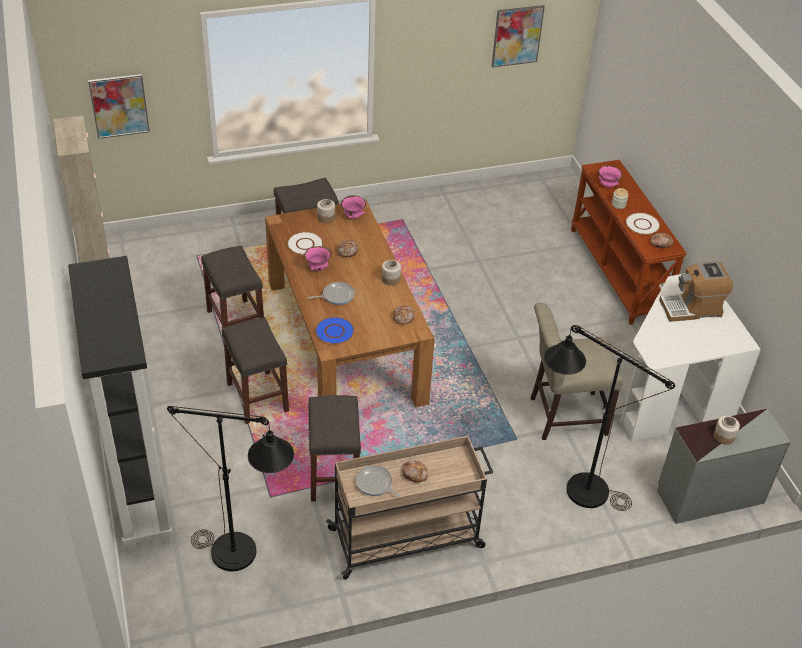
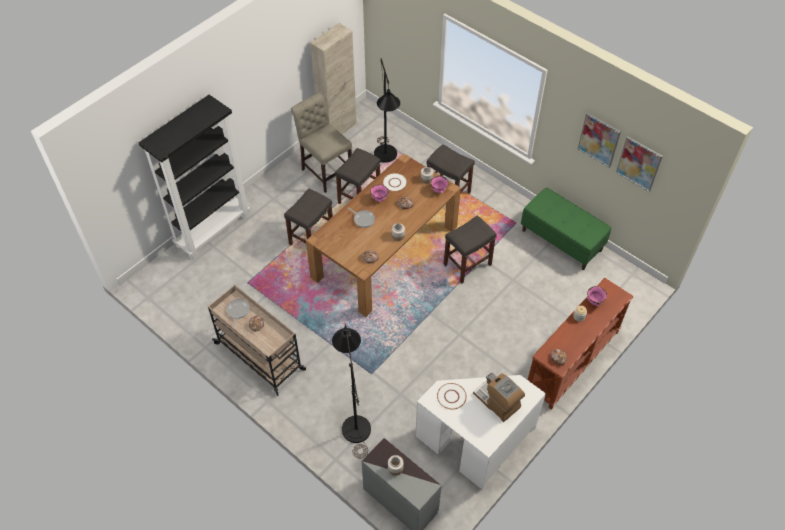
camera: 60 degrees right, 10 degrees up
(119, 106) = (396, 39): picture -> picture (599, 140)
(245, 557) = (202, 294): black floor lamp -> black floor lamp (386, 159)
(334, 331) = (333, 233): blue plate -> none
(334, 476) = (280, 302): grey stool -> grey stool (467, 265)
(457, 201) = (562, 240): none -> green bench
(563, 416) = (409, 389): beige chair -> beige chair (325, 170)
(642, 225) = (569, 339): white plate -> white plate (451, 396)

